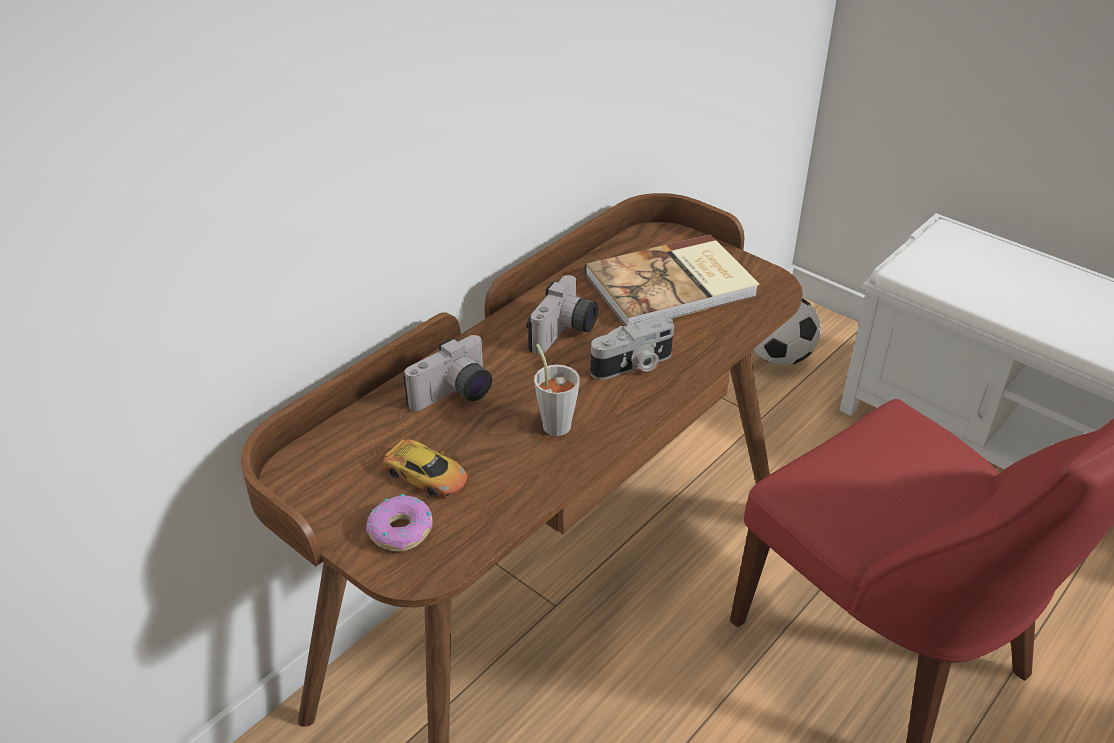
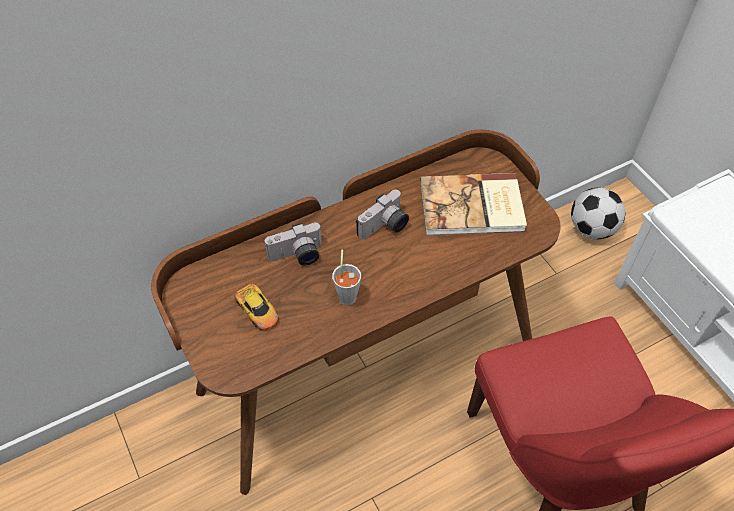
camera: 20 degrees right, 15 degrees up
(401, 530) = (228, 344): donut -> none
(633, 366) = (415, 265): camera -> none

